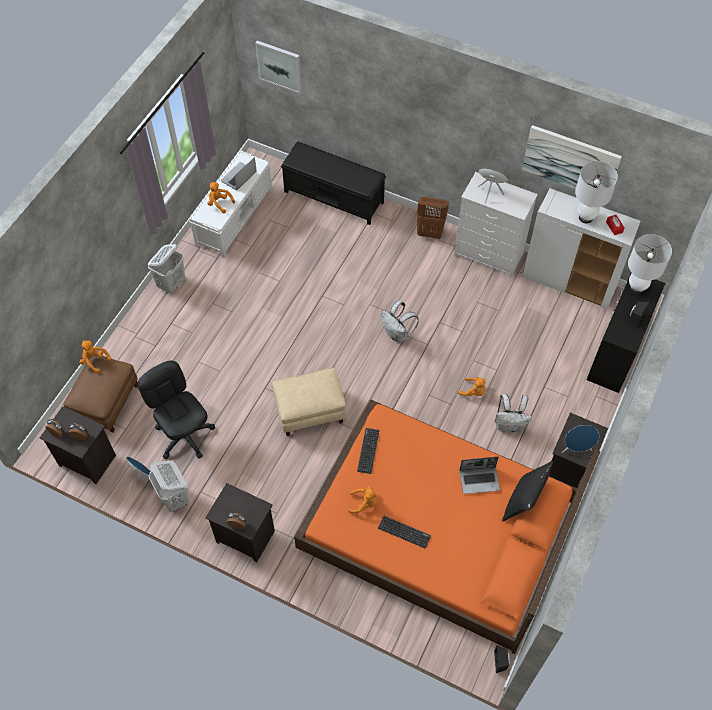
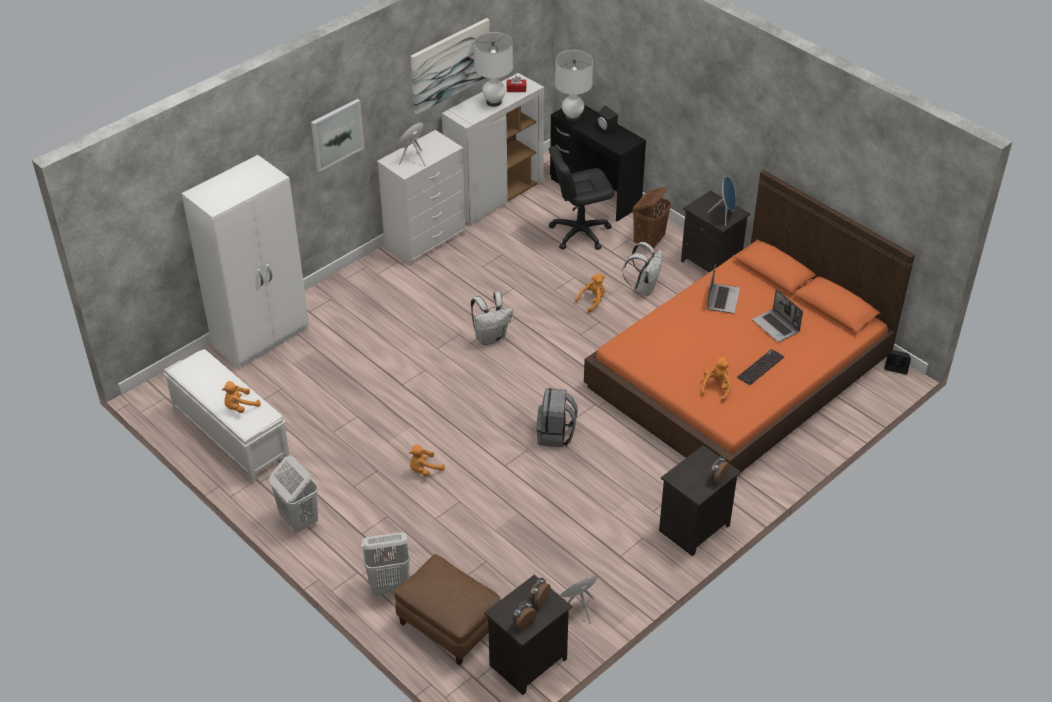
camera: 70 degrees left, 15 degrees down
(94, 361) = (411, 588): orange plush toy -> orange plush toy (424, 470)
(175, 498) = (620, 583): white laundry basket -> white laundry basket (389, 586)
(185, 435) = (536, 555): black office chair -> black office chair (580, 233)
(238, 177) = (209, 380): laptop -> laptop (776, 326)
(279, 66) = (145, 231): picture -> picture (336, 134)
(309, 411) = (555, 434): beige ottoman -> grey backpack
(334, 197) = (262, 337): black bench -> white wardrobe
(368, 450) = (655, 369): keyboard -> none
(430, 232) = (367, 274): brown laundry basket -> brown laundry basket (649, 241)
(523, 501) = (757, 277): black pillow -> none

